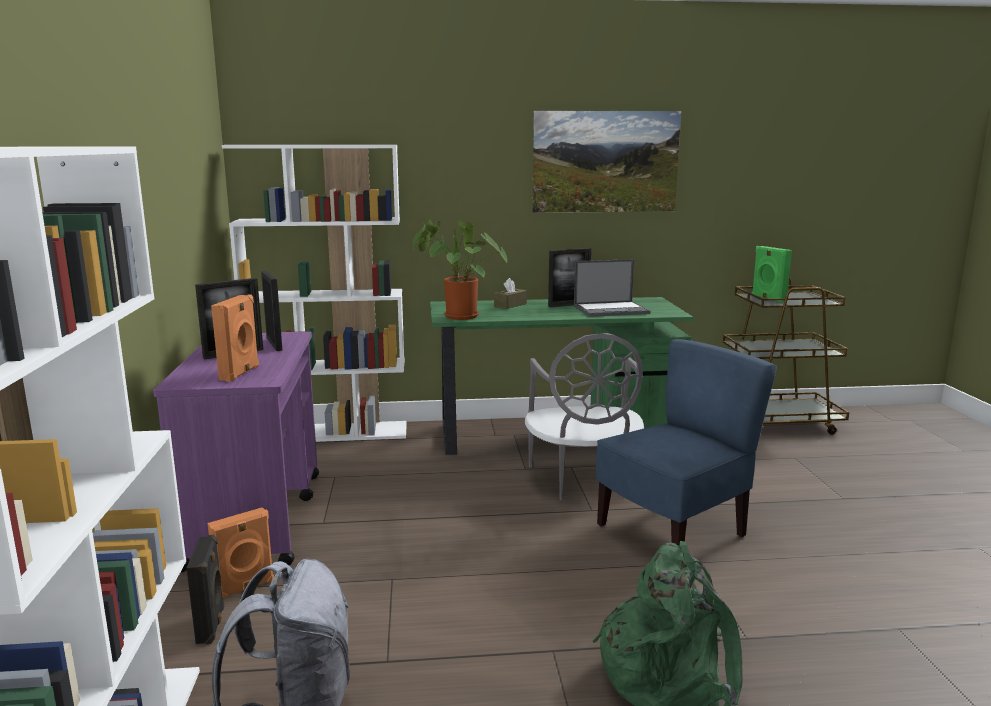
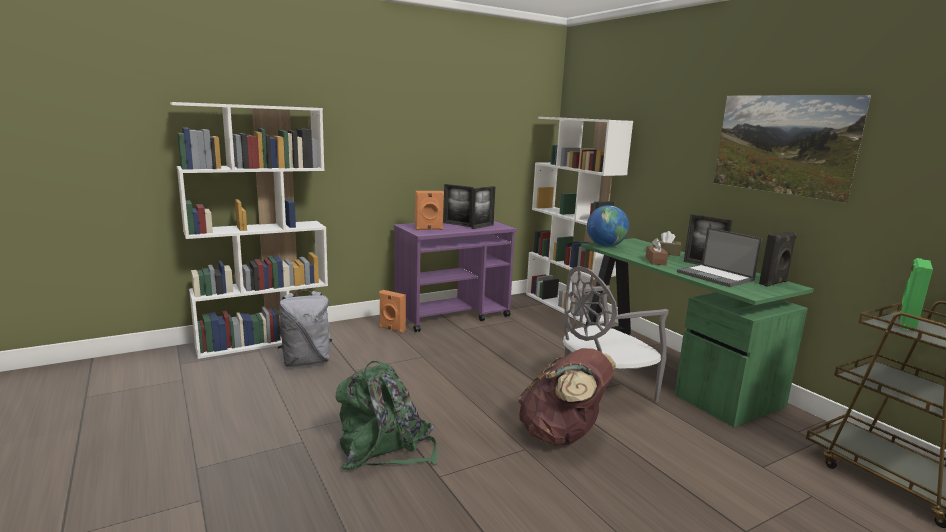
camera: 65 degrees right, 0 degrees up
(212, 625) = (360, 330): black speaker -> black speaker (774, 283)
(457, 316) = (605, 246): potted plant -> globe
(541, 314) = (655, 261): none -> brown tissue box
(673, 532) = (562, 435): blue chair -> brown backpack

